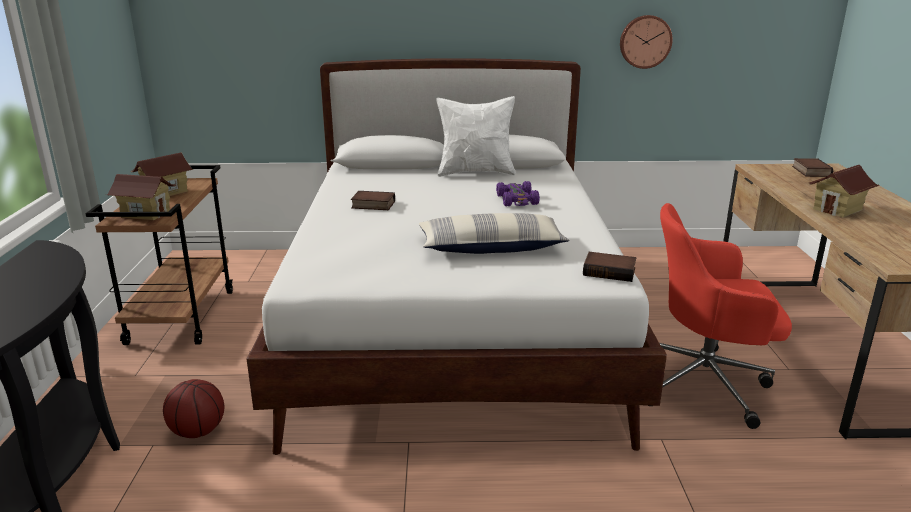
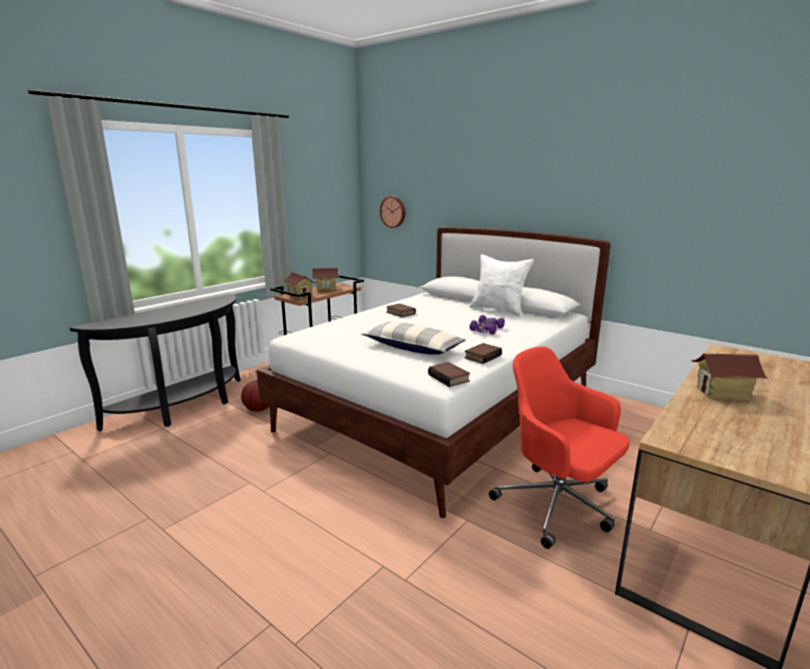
camera: 40 degrees right, 5 degrees down
(645, 41) = (673, 229): wall clock -> wall clock (393, 212)
(809, 171) = (777, 364): book -> book (482, 356)

